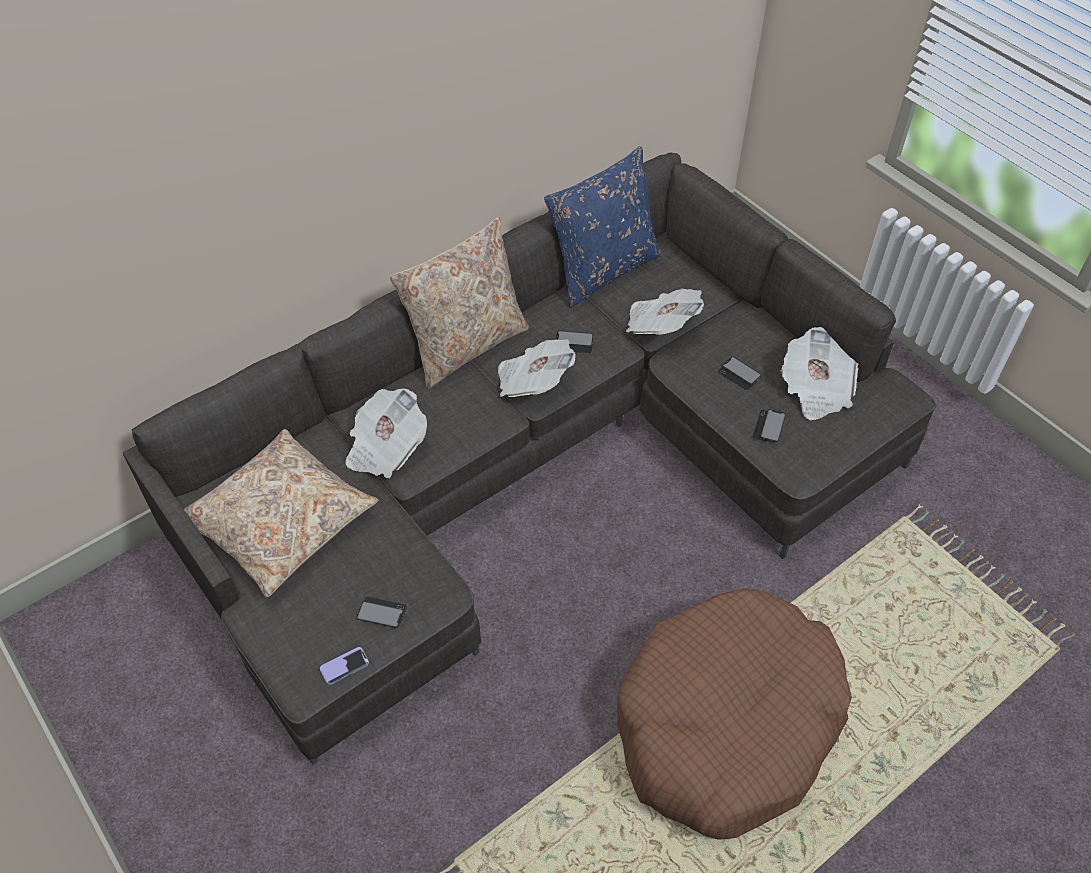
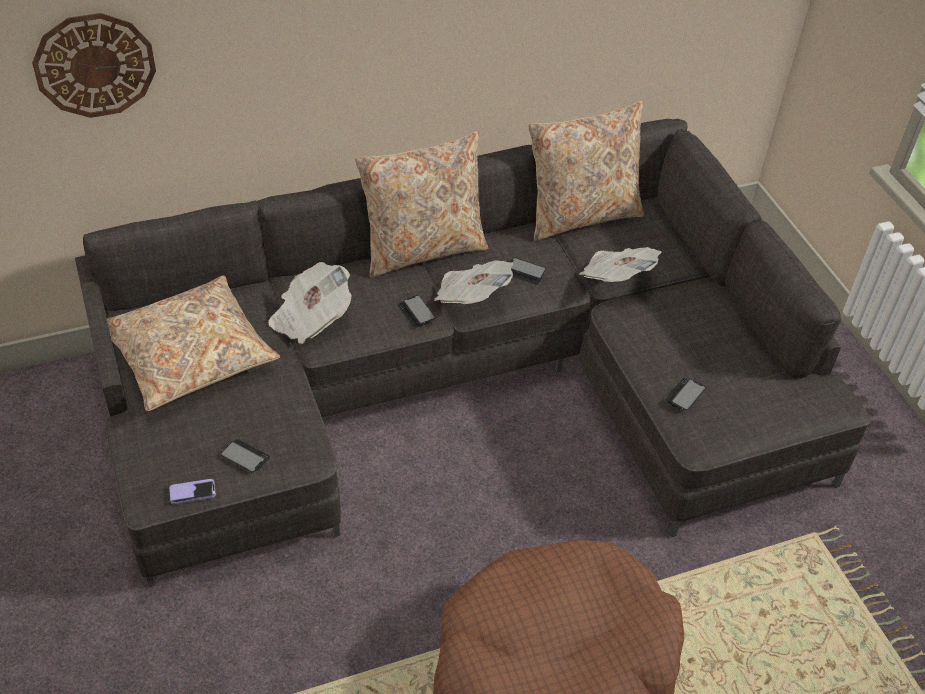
camera: 15 degrees right, 5 degrees down
(107, 254) = (95, 65): none -> wall clock
(603, 269) = (581, 215): blue pillow -> beige pillow
(739, 374) = (675, 340): phone -> phone (416, 312)
(815, 389) = (747, 373): newspaper -> none

